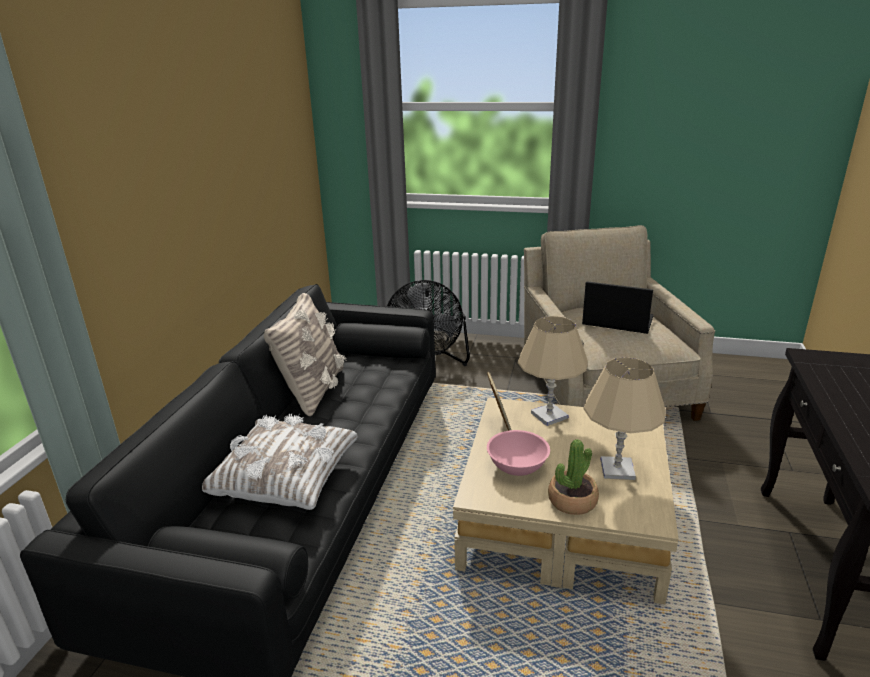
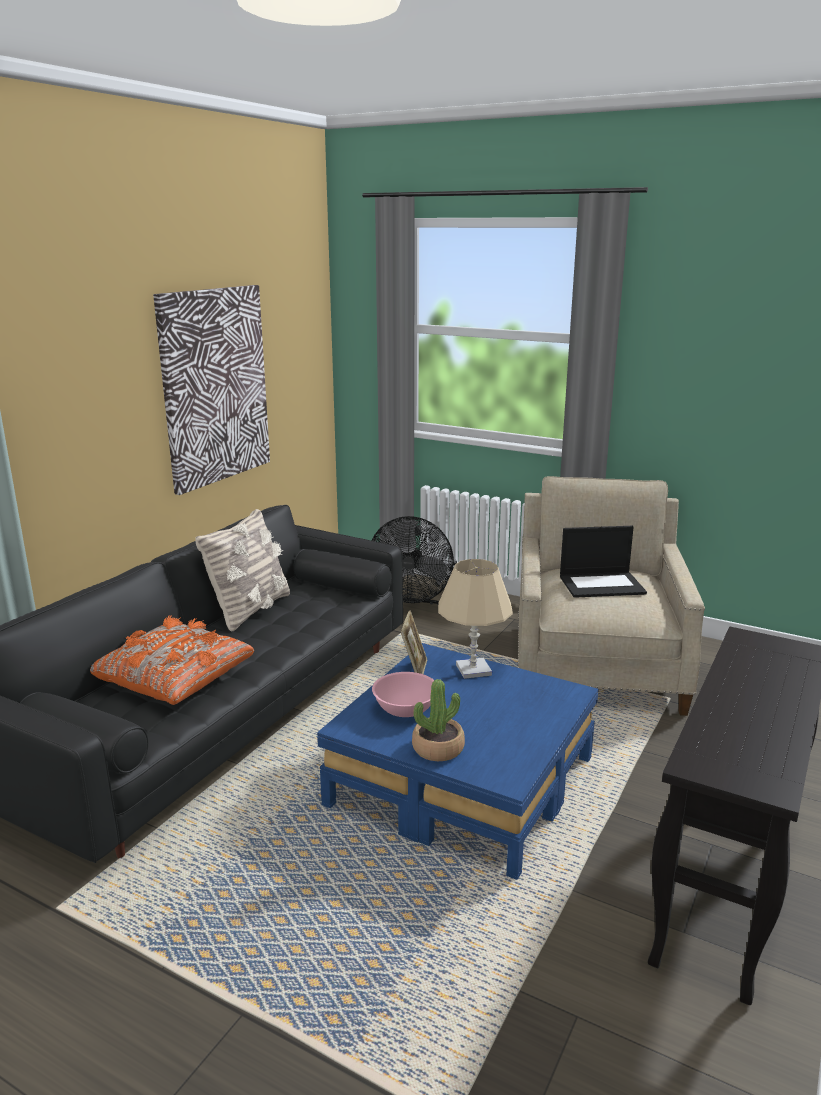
camera: 15 degrees right, 5 degrees down
(233, 175) = (215, 386): none -> picture
(286, 481) = (175, 682): white pillow -> orange pillow
(561, 516) = (461, 779): beige coffee table -> blue coffee table
(616, 321) = (602, 584): laptop -> laptop turned 135 degrees clockwise
(617, 469) = (507, 729): beige table lamp -> none

